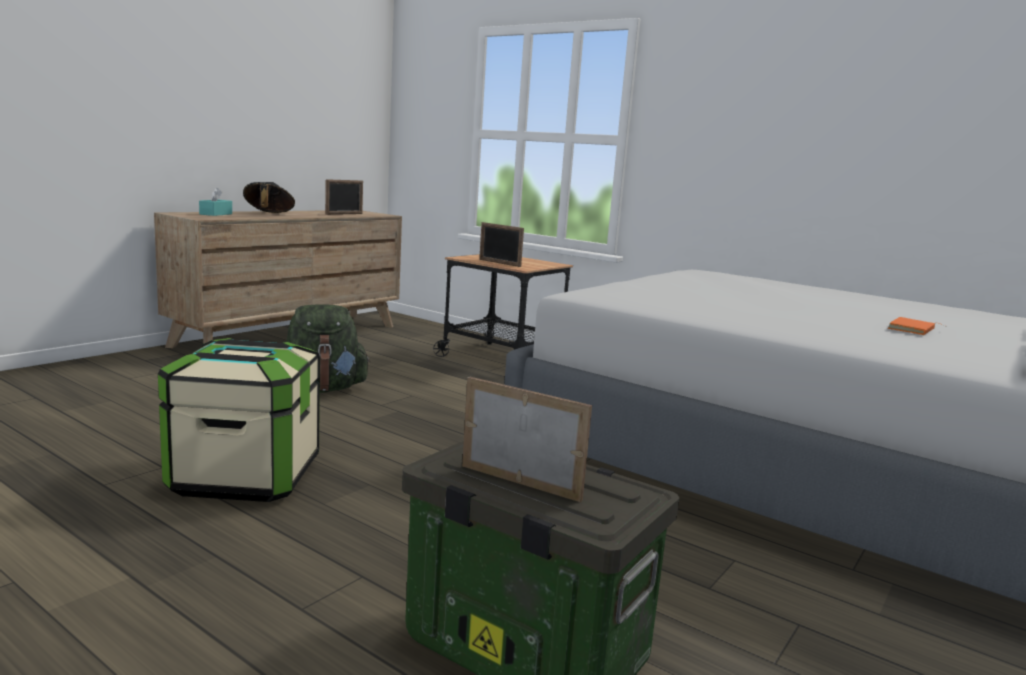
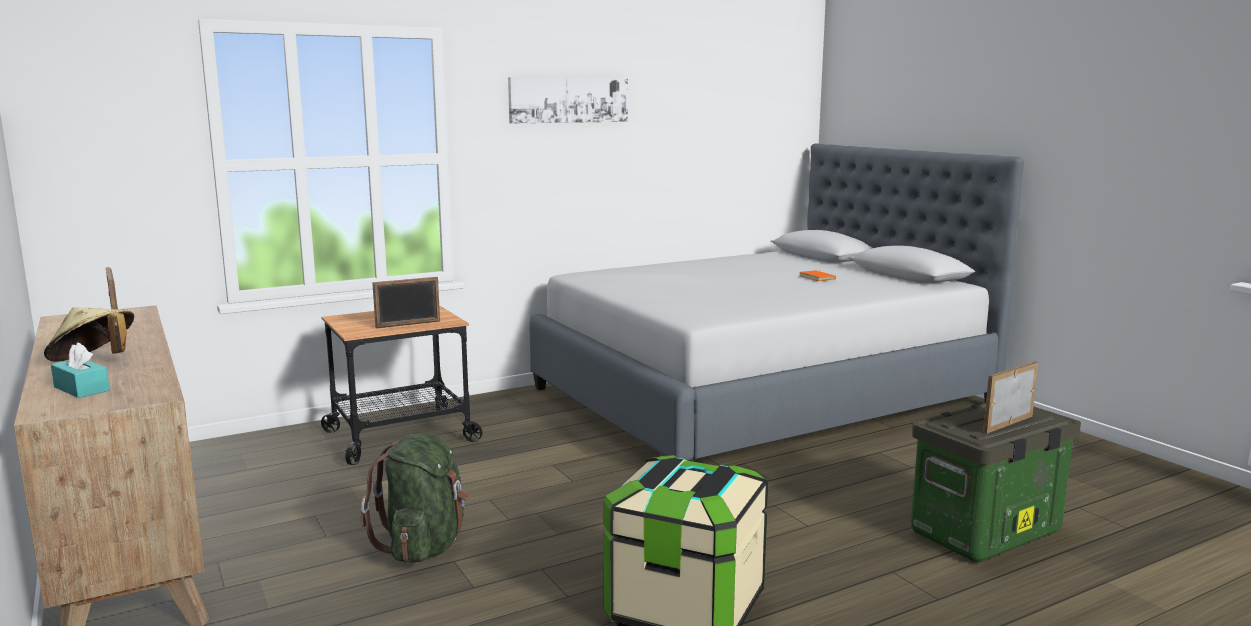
camera: 65 degrees left, 0 degrees up
(268, 214) = (94, 362): black hat -> beige hat
(757, 86) = (568, 100): none -> picture

